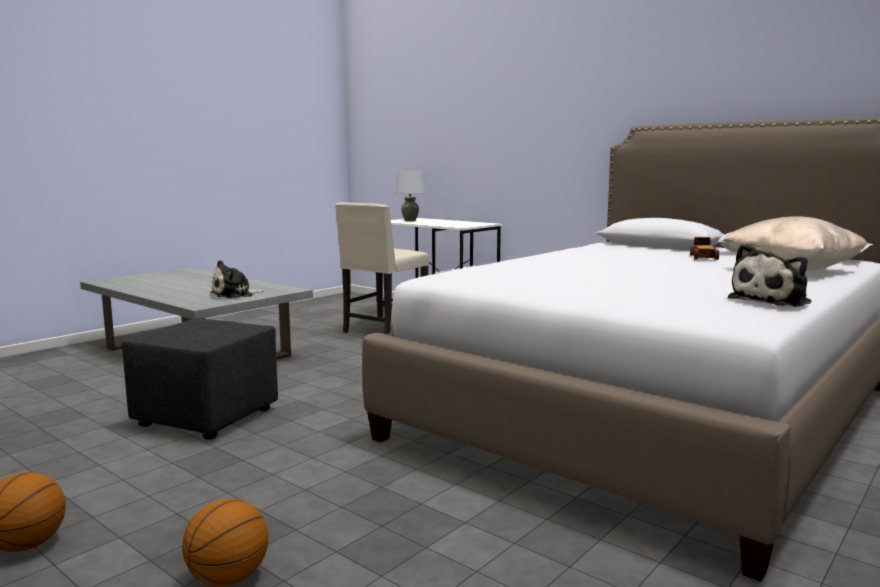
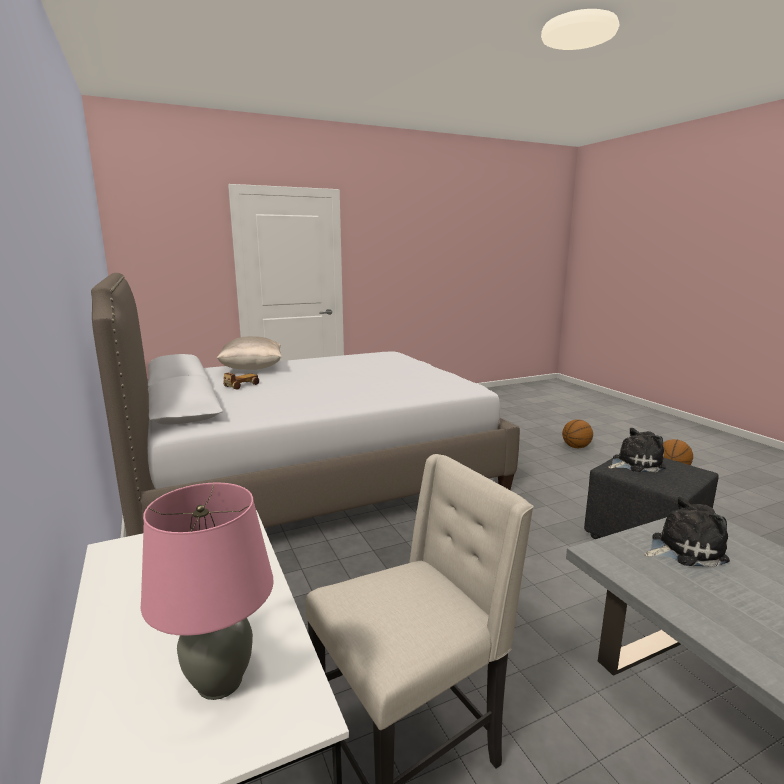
camera: 155 degrees left, 5 degrees up
(410, 221) = (220, 681): grey table lamp -> pink table lamp
(772, 301) = (350, 356): plush toy -> plush toy (634, 463)

